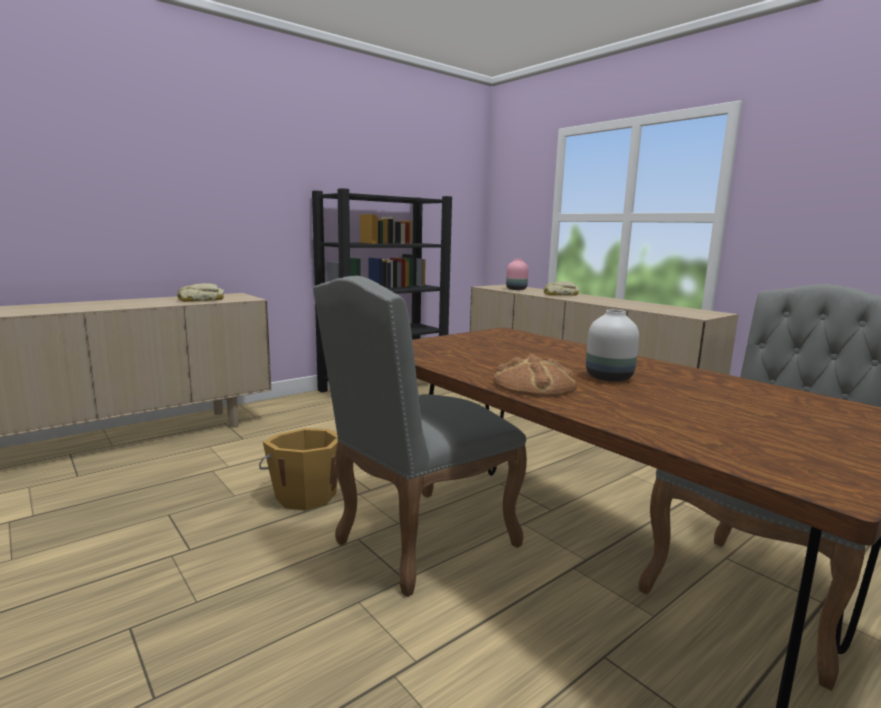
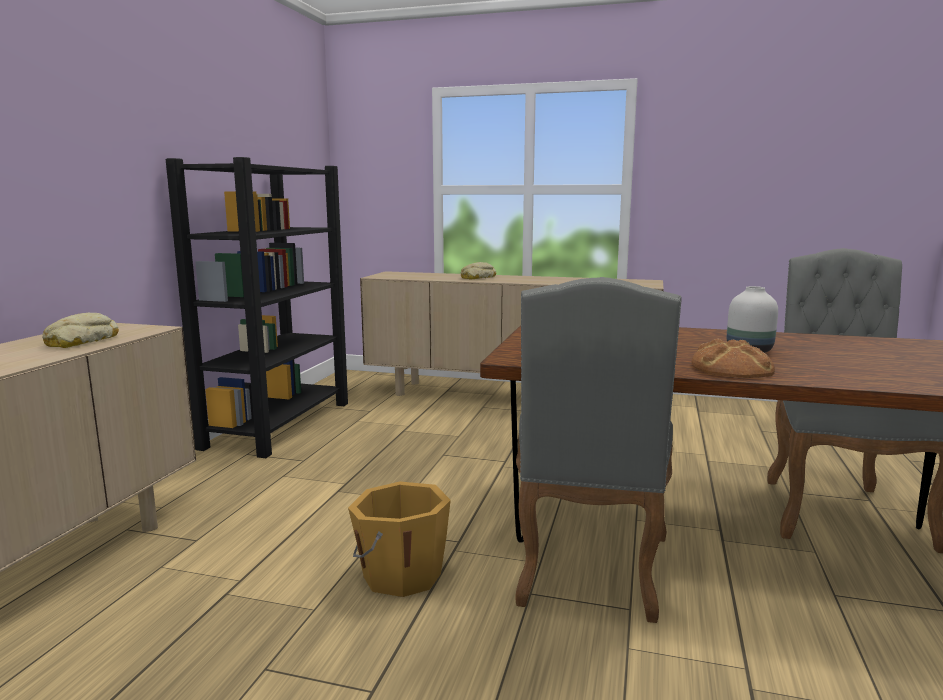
camera: 35 degrees left, 0 degrees up
(516, 289) = (419, 276): pink vase -> none

